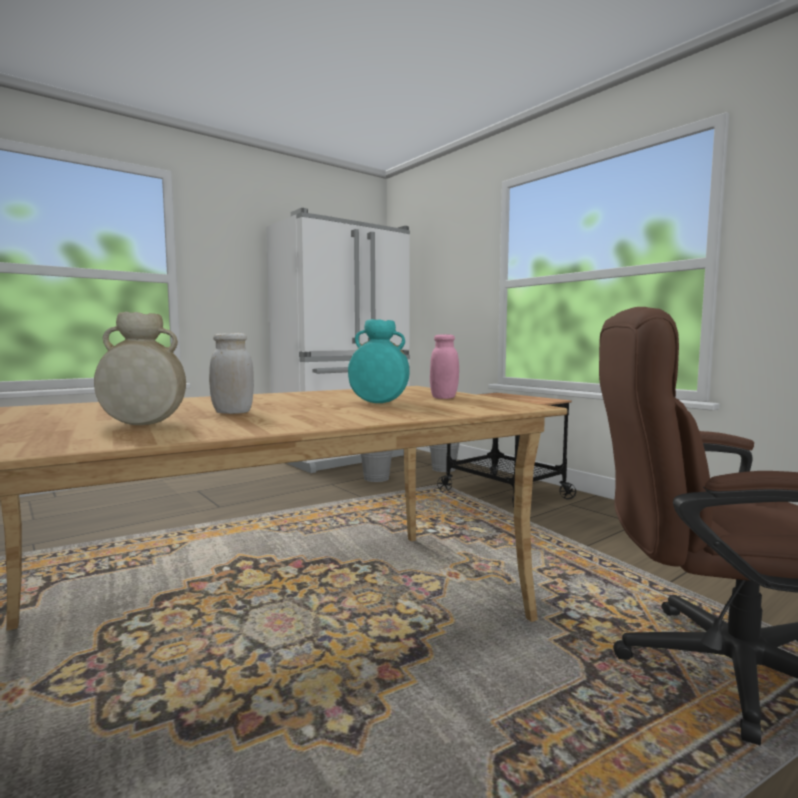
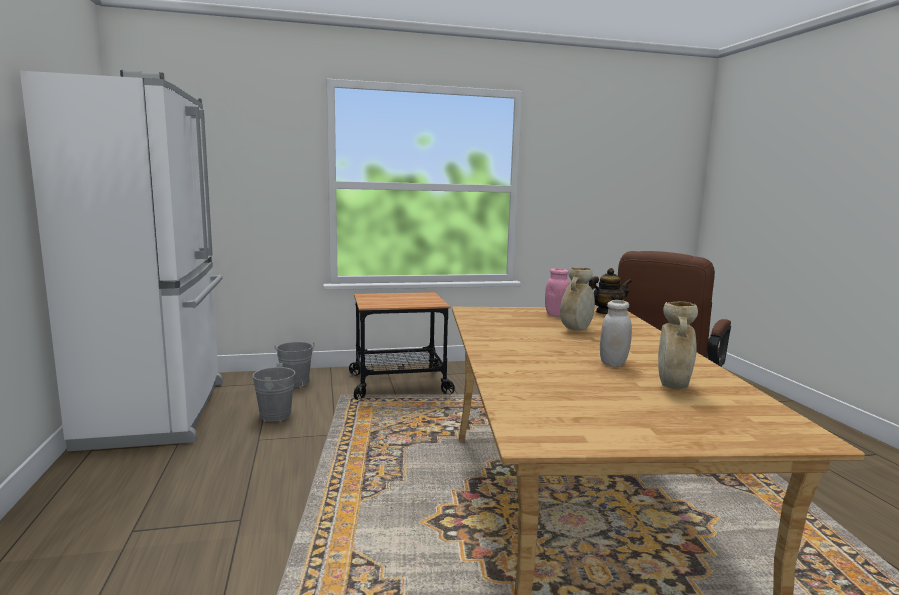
camera: 65 degrees left, 5 degrees up
(378, 403) = (576, 329): turquoise vase -> beige vase
(506, 405) = (606, 313): none -> teapot

